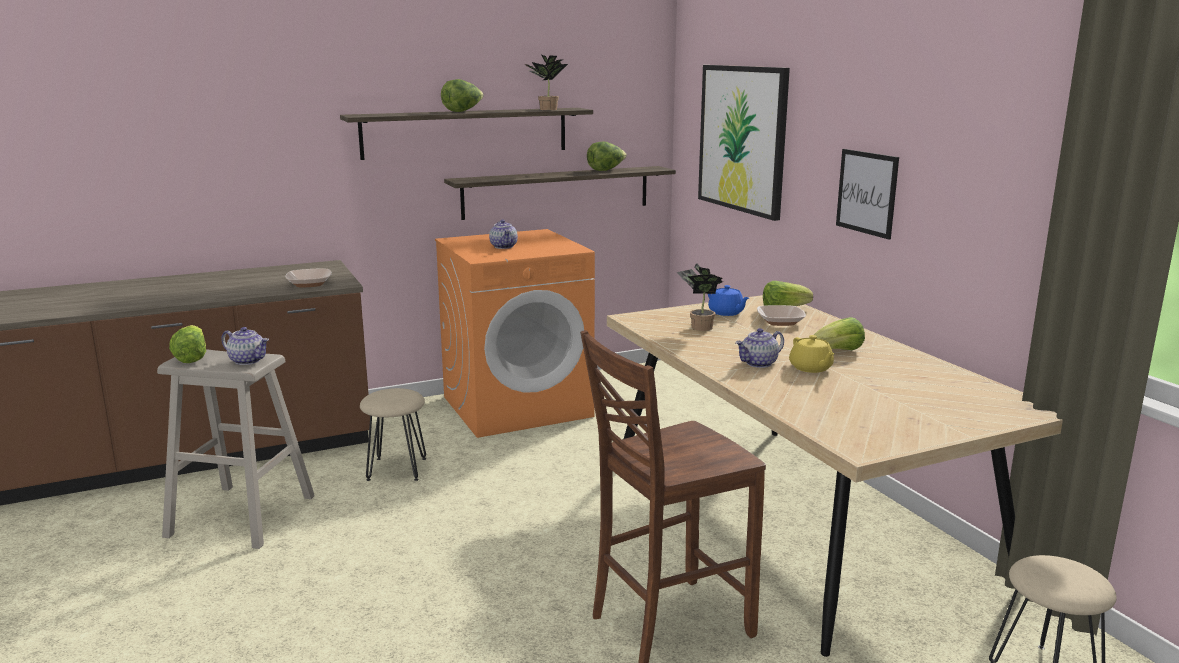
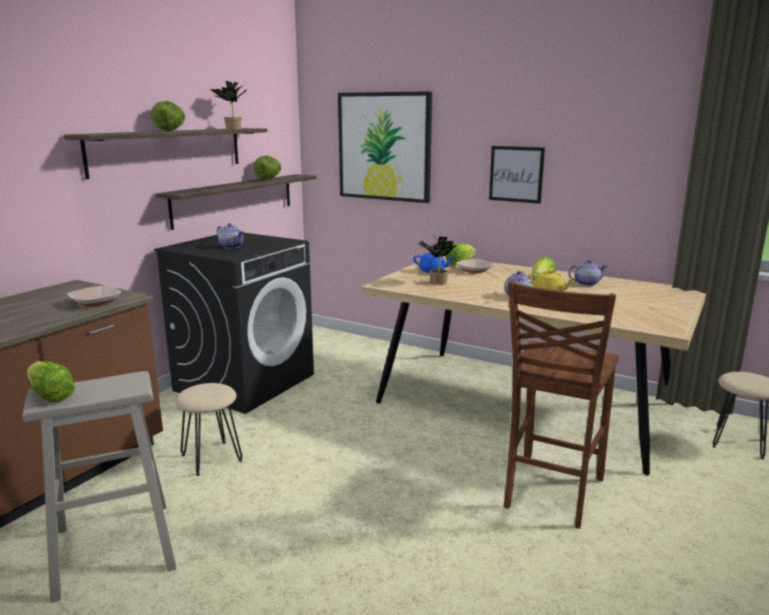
camera: 35 degrees left, 0 degrees up
(248, 361) = (123, 383): teapot -> teapot (586, 283)
(517, 406) = (245, 382): orange washing machine -> black washing machine

